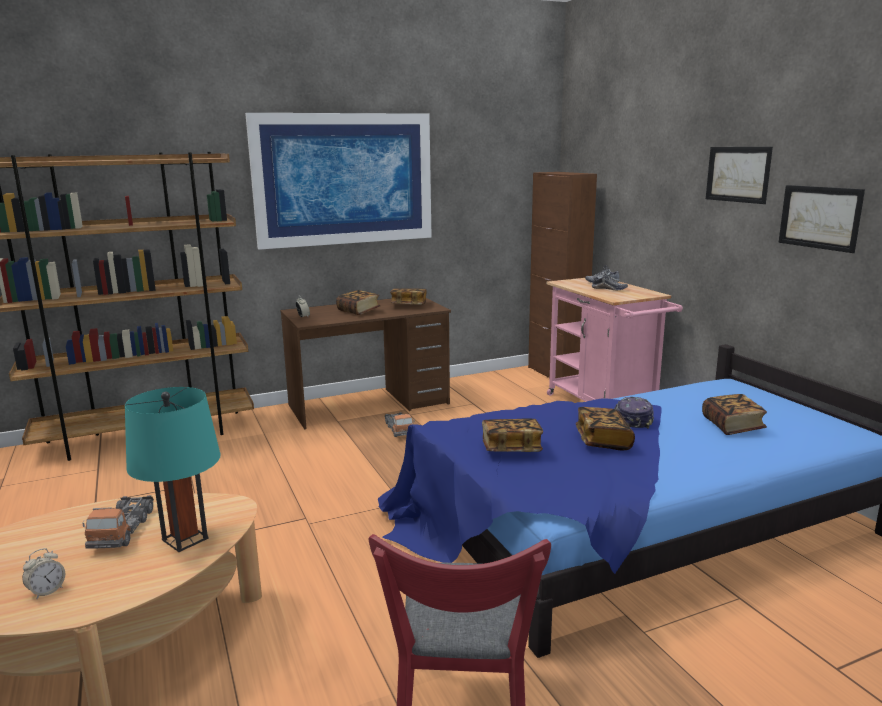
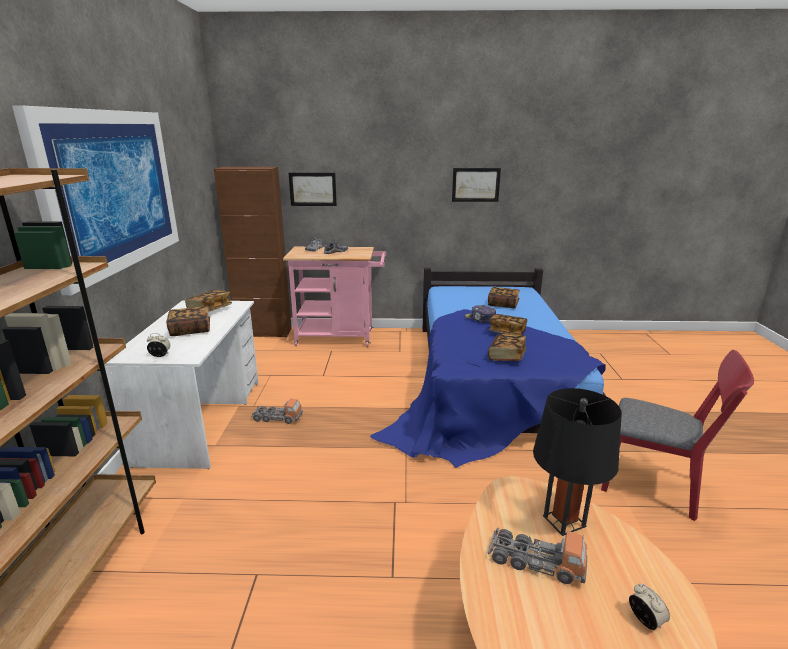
camera: 65 degrees left, 5 degrees up
(185, 539) = (564, 521): turquoise table lamp -> black table lamp
(369, 405) = (203, 420): brown desk -> white desk
(738, 174) = (416, 162): picture -> picture (313, 189)

